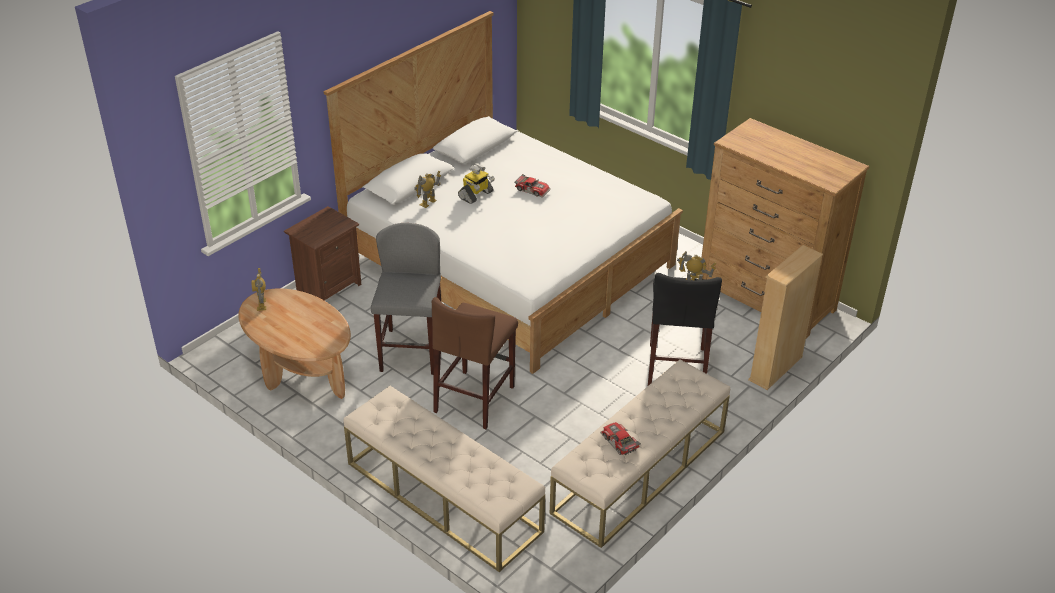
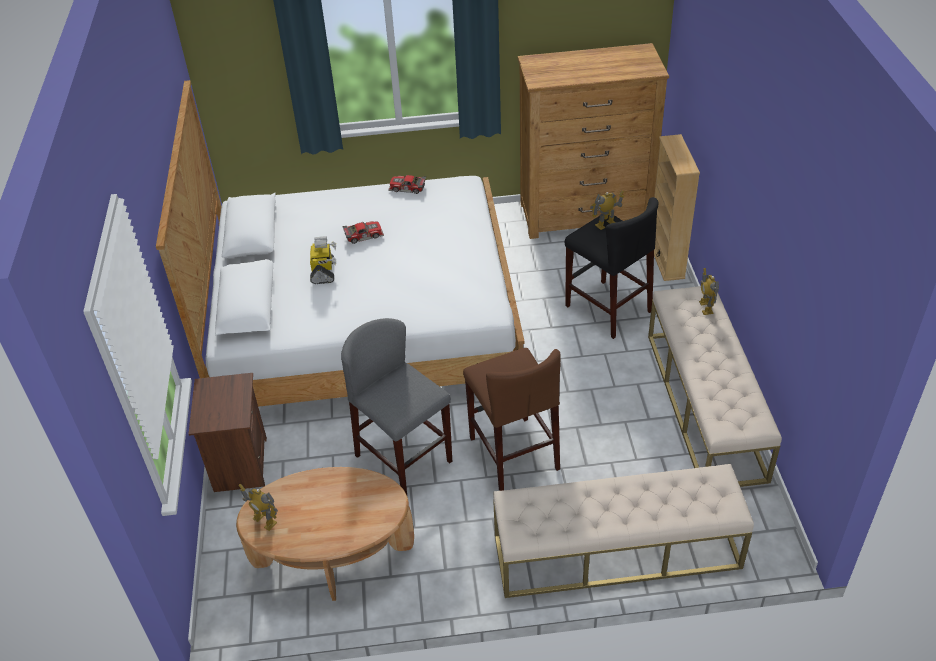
camera: 45 degrees left, 5 degrees up
(428, 203) = (292, 307): toy robot -> toy robot (705, 307)
(618, 442) = (722, 385): toy car -> toy car (407, 188)

